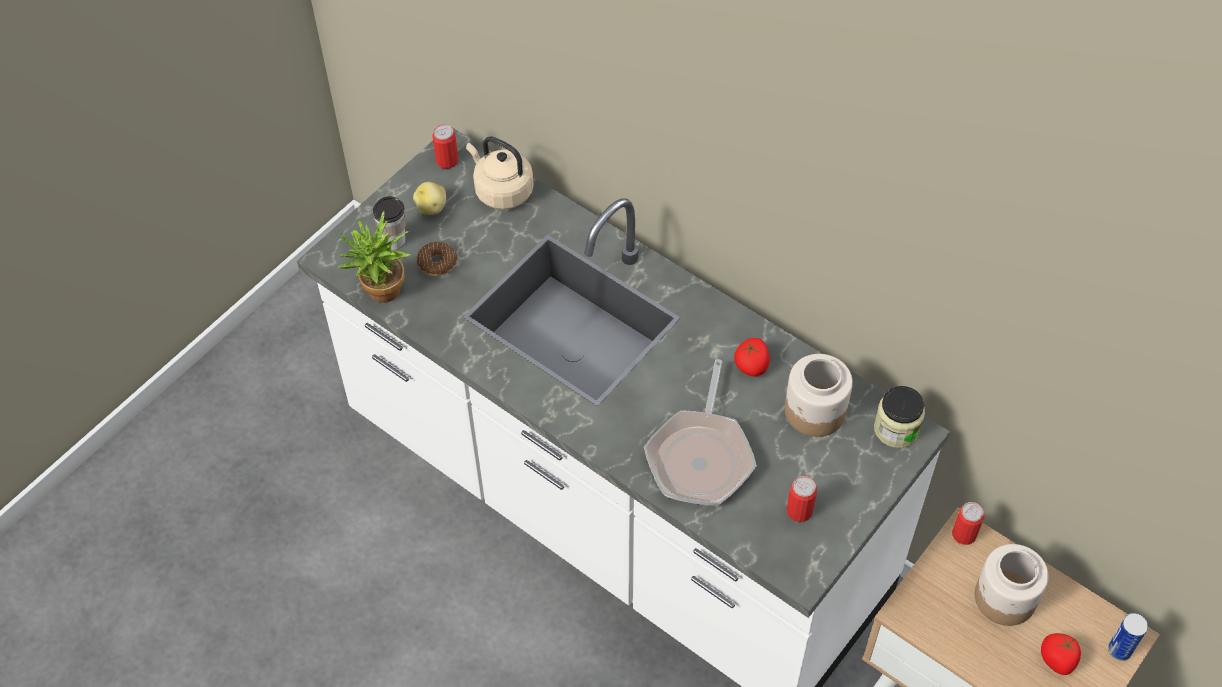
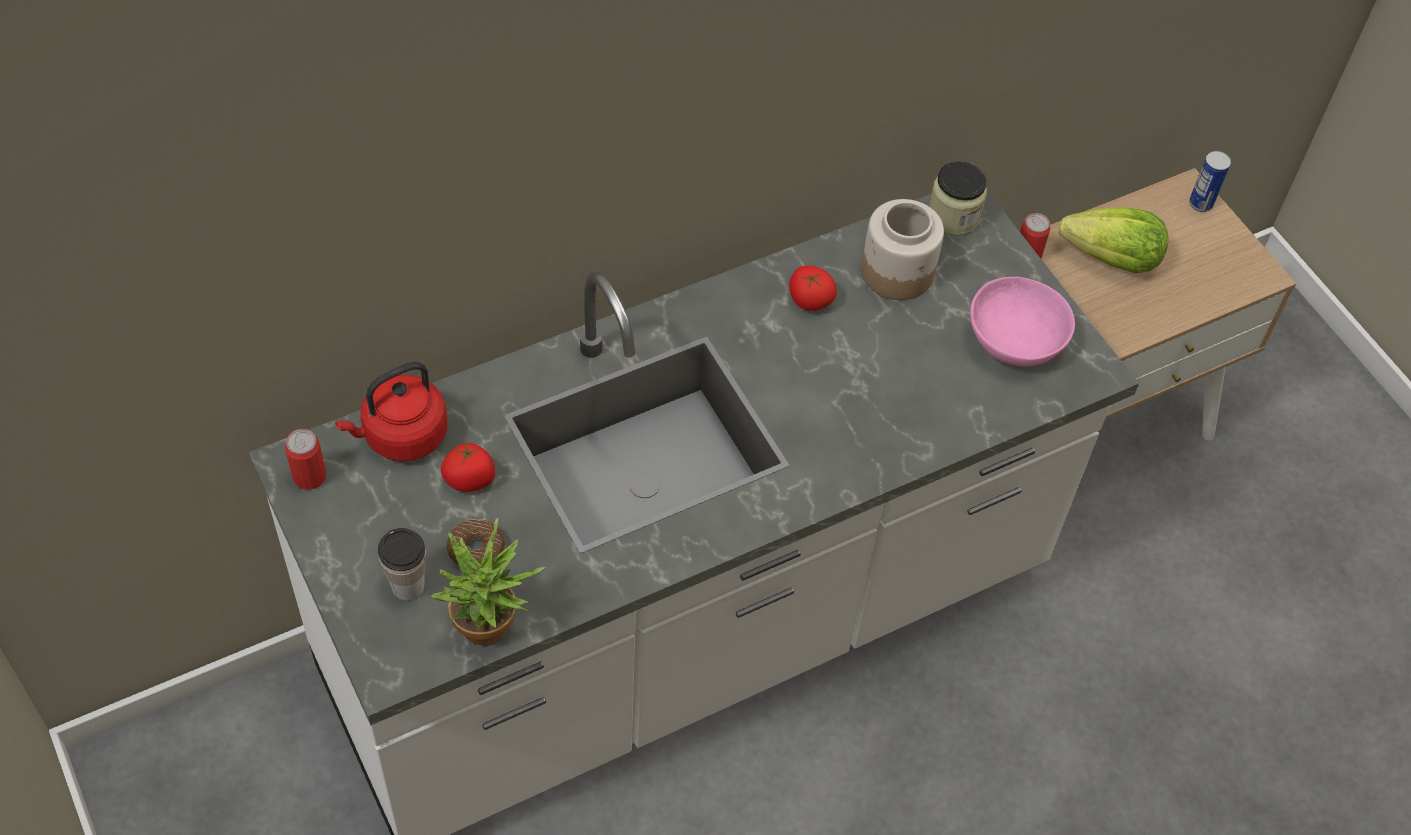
camera: 70 degrees left, 0 degrees up
(432, 207) = (378, 522): potato -> none
(501, 191) = (401, 436): beige kettle -> red kettle
(701, 456) = (907, 395): frying pan -> none
(799, 511) = (1016, 339): can -> pink bowl
(1004, 598) = (1112, 260): jar -> lettuce
(1057, 660) = (1193, 252): tomato -> tomato (470, 479)

